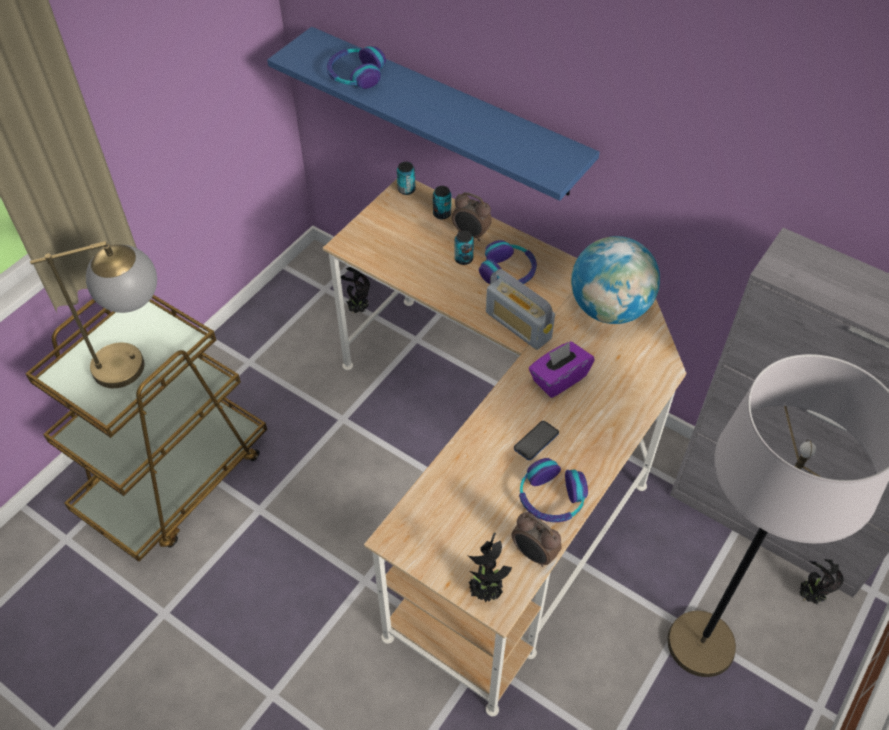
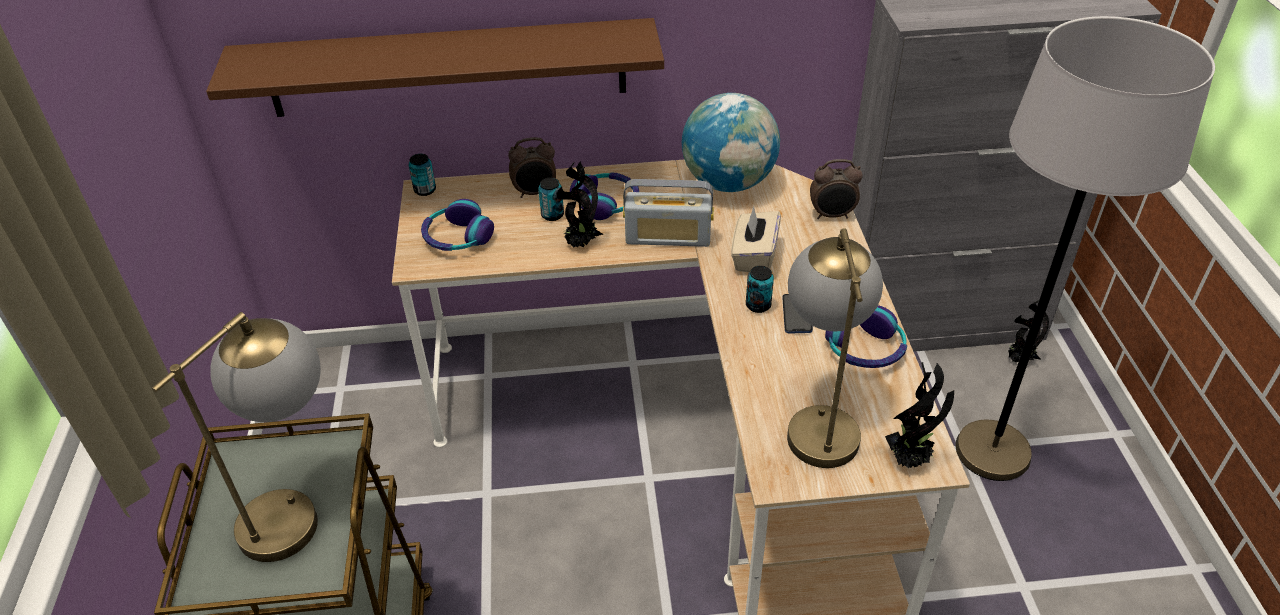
camera: 40 degrees left, 10 degrees down
(356, 75) = (333, 61): headphones -> headphones (457, 237)
(357, 310) = (397, 386): potted plant -> potted plant (581, 244)
(442, 214) = (486, 191): can -> can (758, 305)
(446, 112) = (448, 68): blue shelf -> brown shelf
(463, 521) = (818, 419): none -> table lamp
(533, 554) = (907, 401): alarm clock -> alarm clock (832, 215)
(558, 378) = (754, 256): purple tissue box -> beige tissue box

